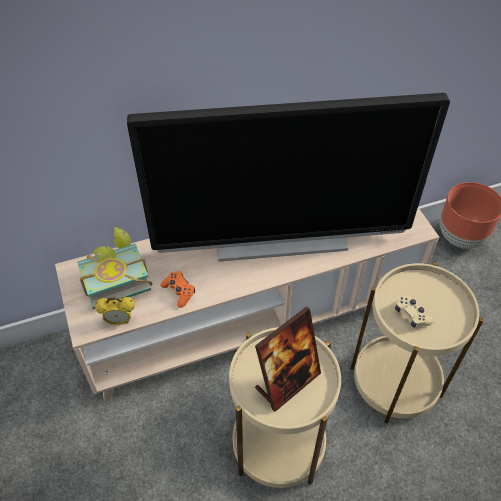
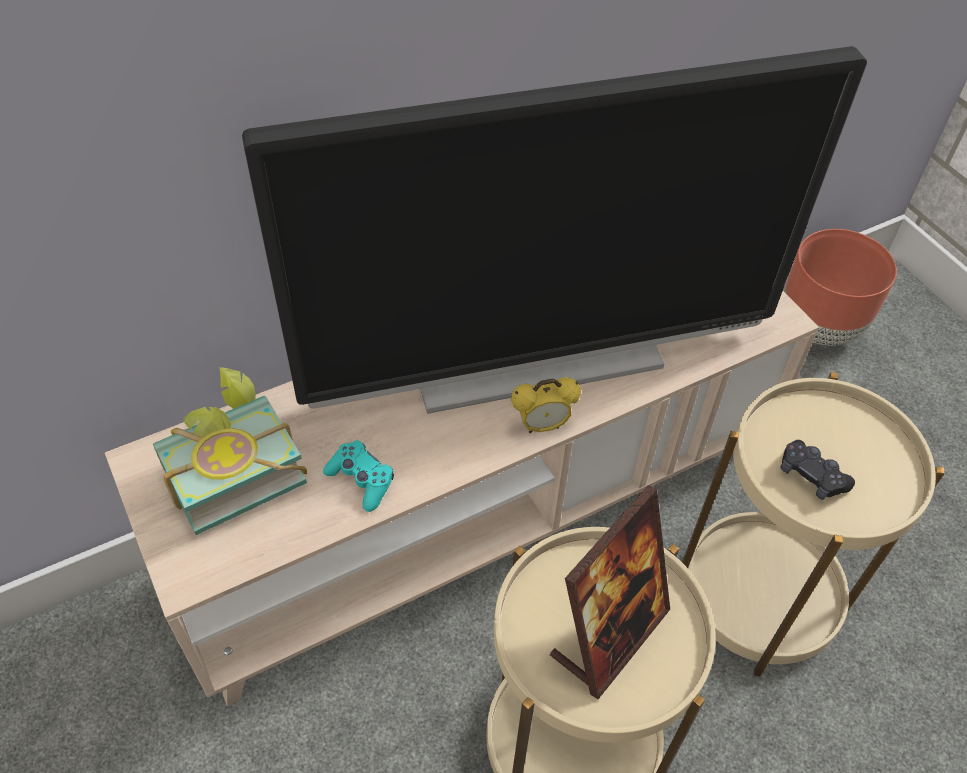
camera: 10 degrees left, 0 degrees up
(119, 321) = (253, 552): alarm clock -> alarm clock (542, 426)
(179, 291) = (361, 480): orange game controller -> turquoise game controller
(411, 315) = (811, 476): beige game controller -> black game controller

